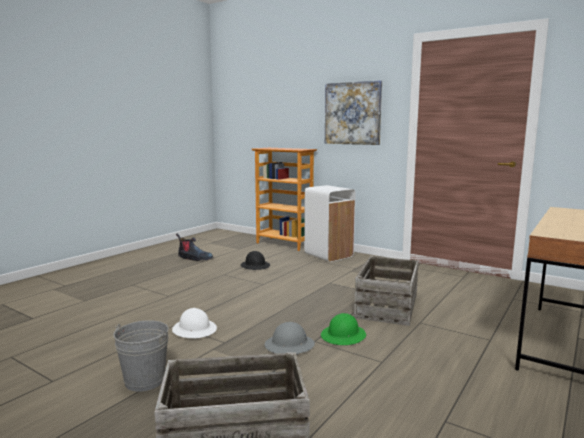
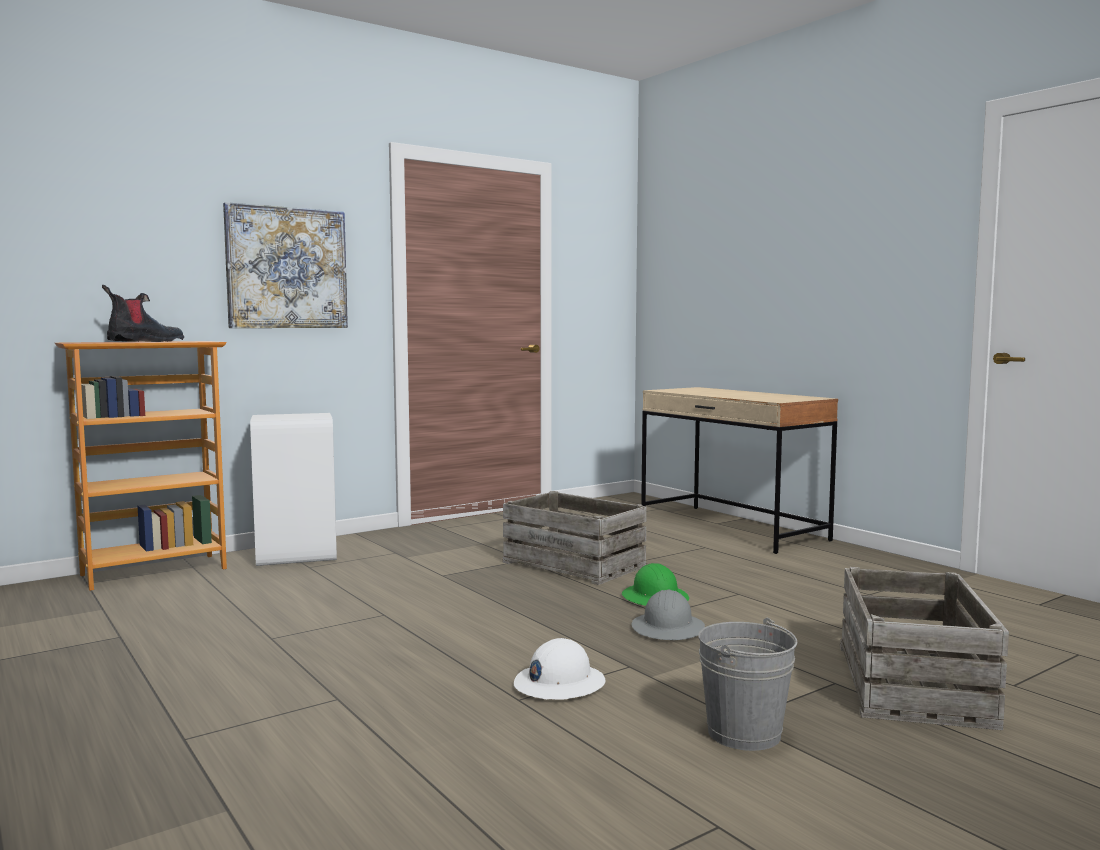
camera: 70 degrees left, 5 degrees down
(194, 258) = (84, 656): boot -> boot (146, 341)
(255, 266) = (262, 608): black hard hat -> none

